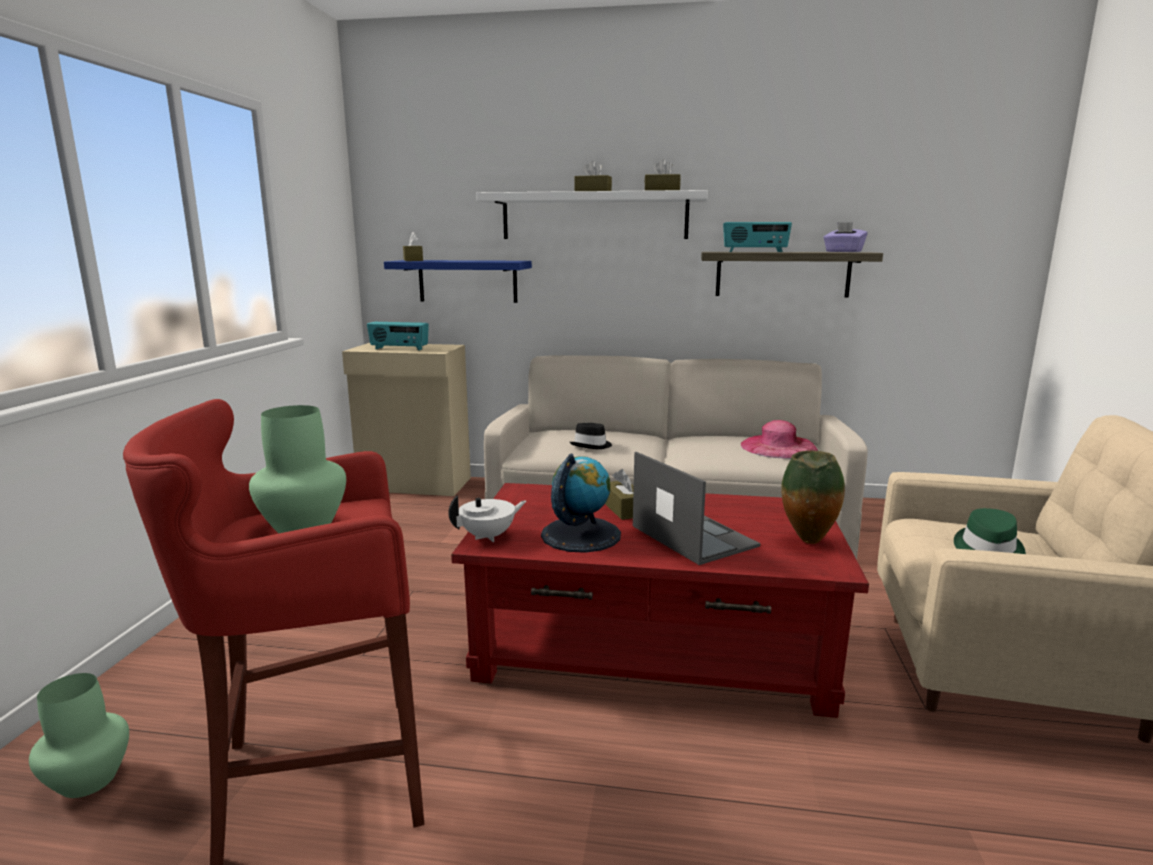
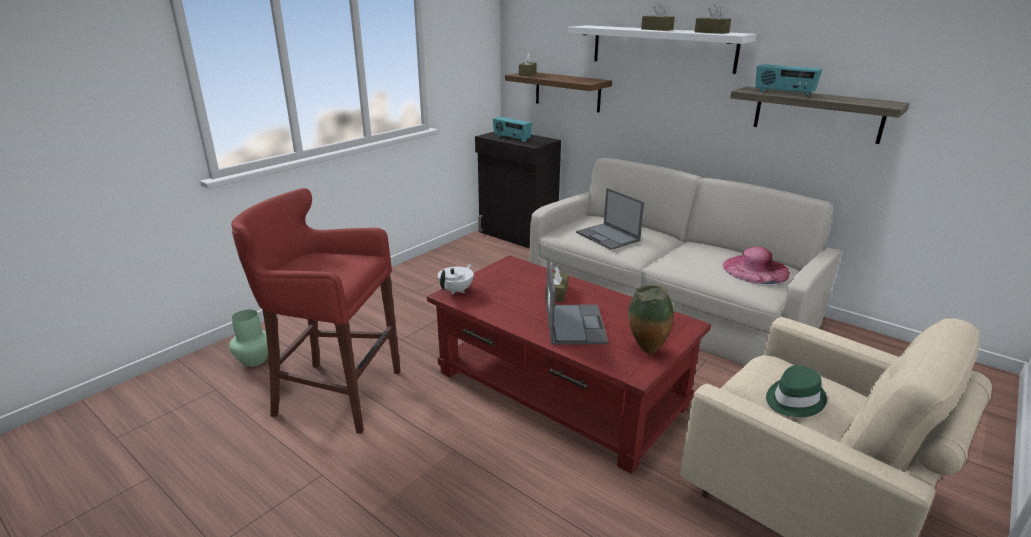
camera: 30 degrees right, 10 degrees up
(304, 526) = (323, 266): green vase -> none
(415, 484) = (517, 235): beige cabinet -> black cabinet
(467, 281) = (567, 91): blue shelf -> brown shelf
(488, 536) = (457, 290): white teapot -> white teapot turned 60 degrees counterclockwise
(580, 534) = (508, 304): globe -> none
(592, 445) = (608, 237): black hat -> laptop
(843, 252) = (872, 101): purple tissue box -> none

